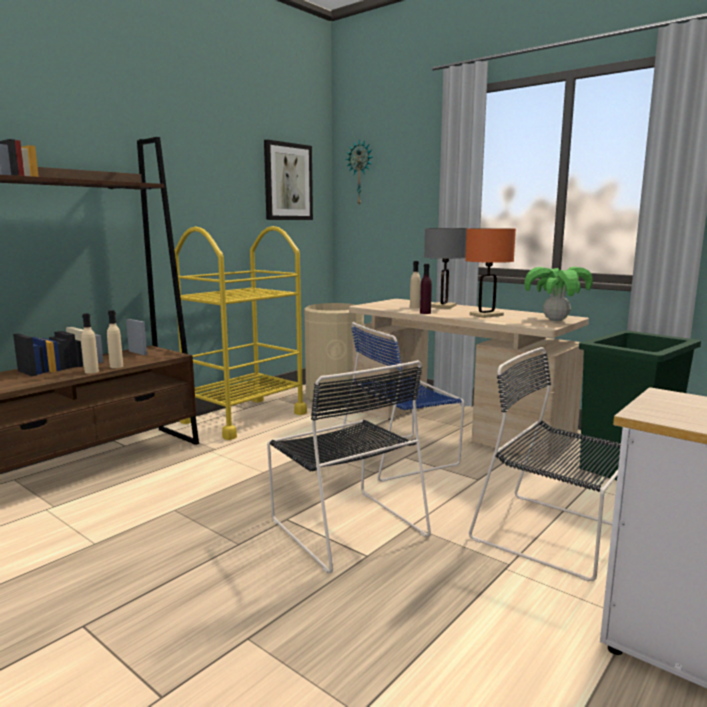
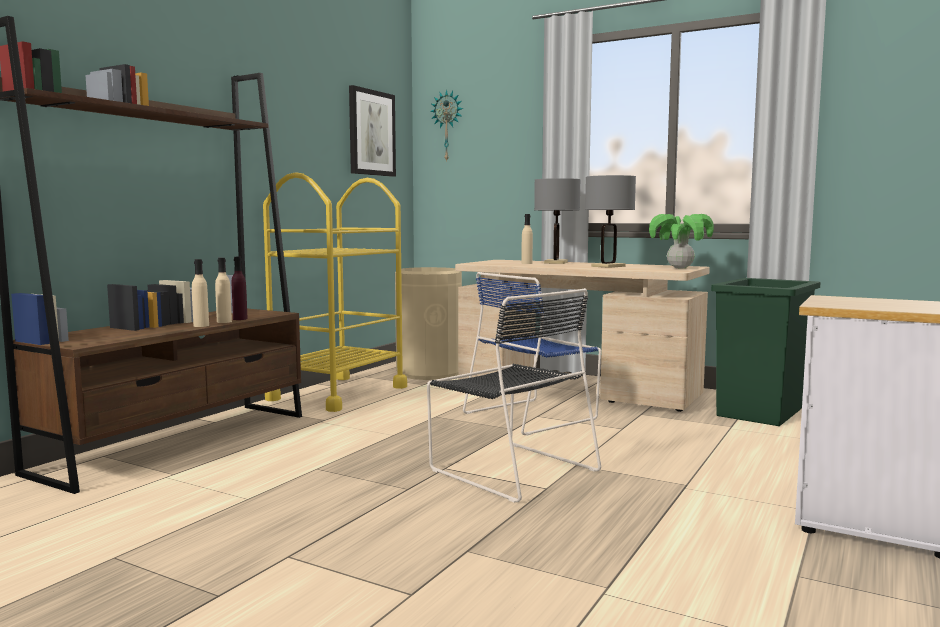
camera: 10 degrees left, 5 degrees down
(425, 313) = (544, 266): purple bottle -> purple bottle (240, 319)
(486, 315) = (608, 266): orange table lamp -> grey table lamp
(555, 535) = (718, 463): black chair -> none

